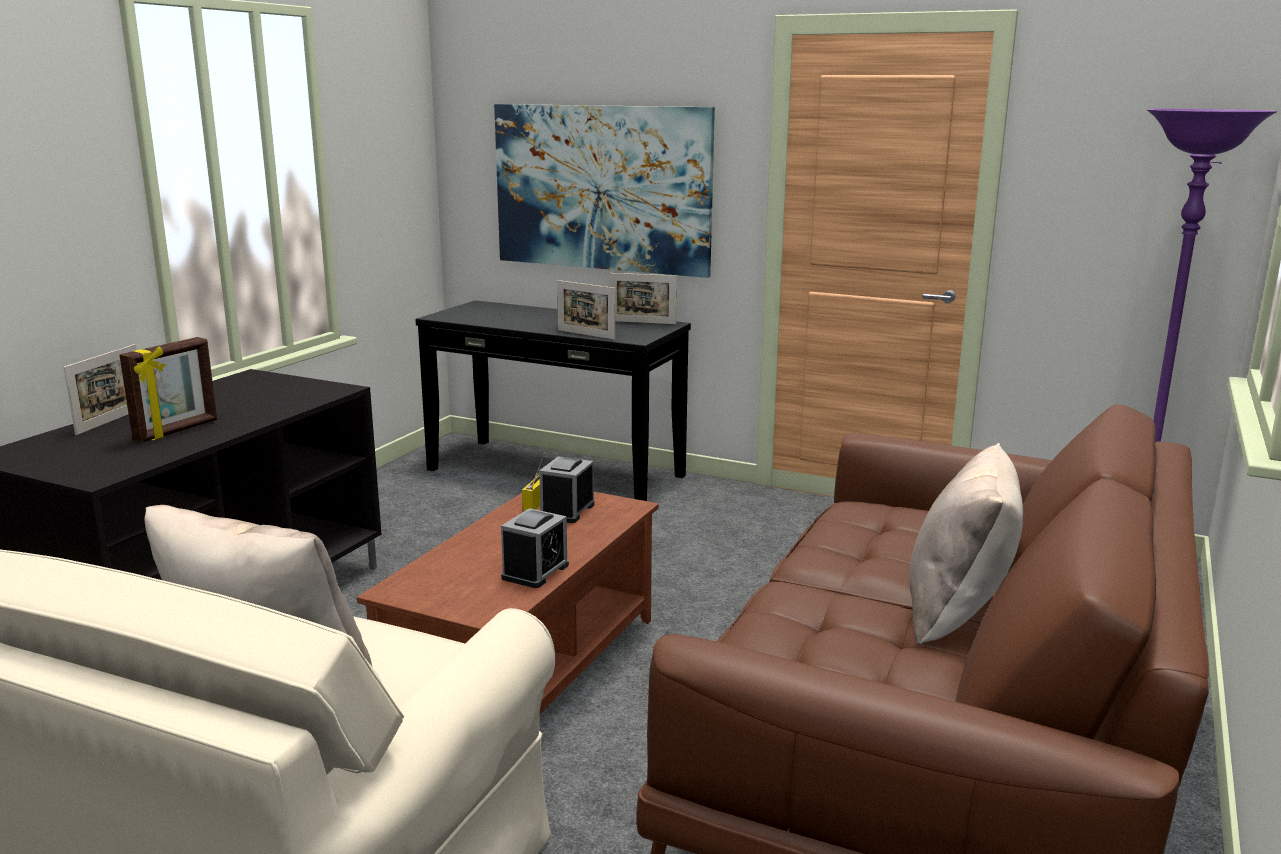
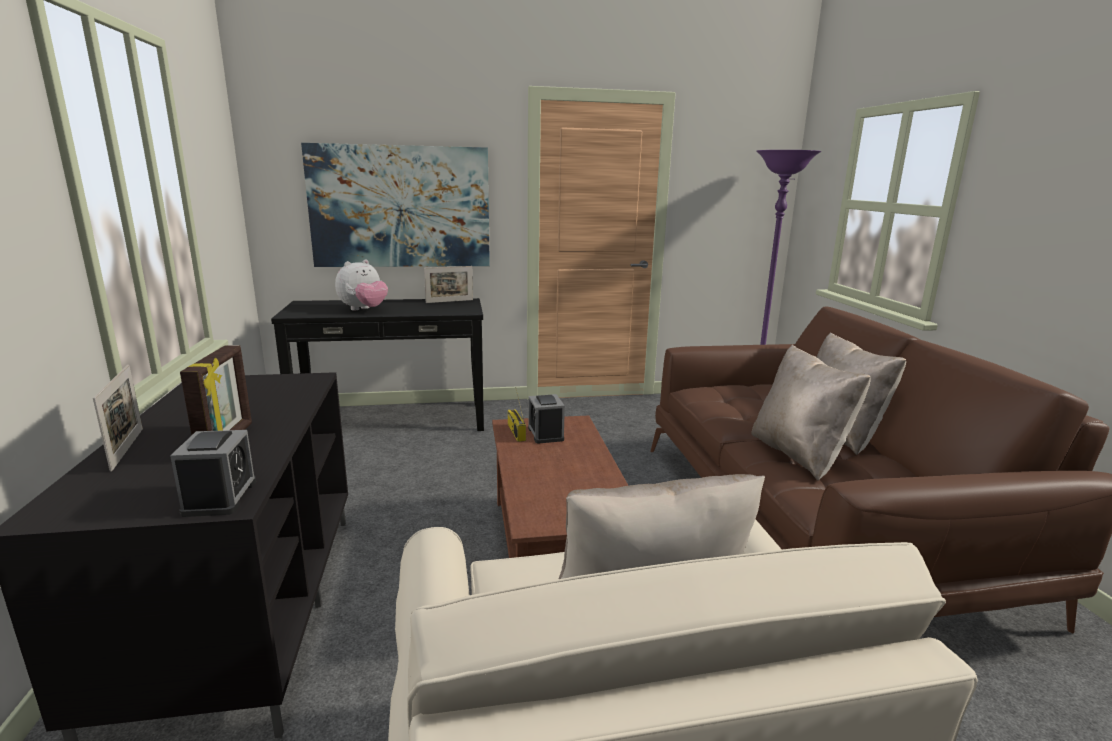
camera: 35 degrees left, 0 degrees up
(523, 321) = (364, 310): none -> plush toy
(535, 571) = (598, 479): alarm clock -> alarm clock (220, 497)
(585, 334) = (429, 313): picture frame -> none
(830, 619) = (799, 454): none -> beige pillow

